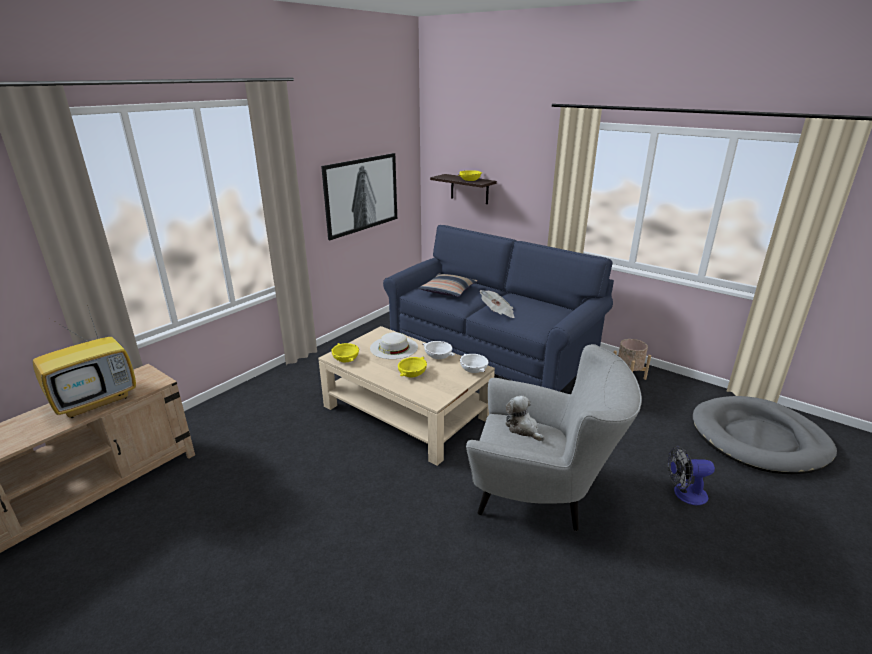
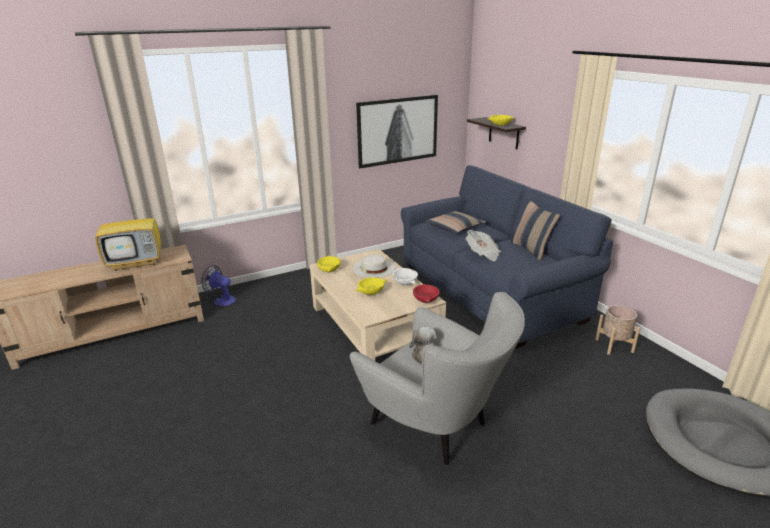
camera: 25 degrees right, 0 degrees up
(473, 369) = (425, 299): white bowl -> red bowl
(535, 301) = (531, 250): none -> pillow
(684, 494) = (583, 470): fan -> fan (221, 300)

